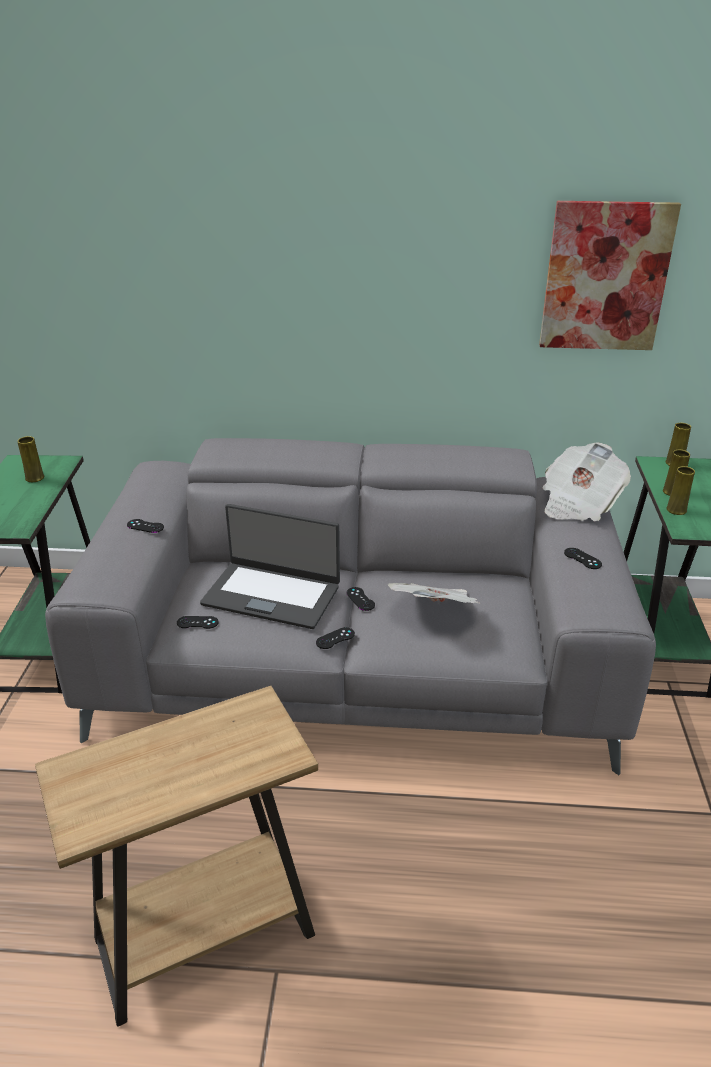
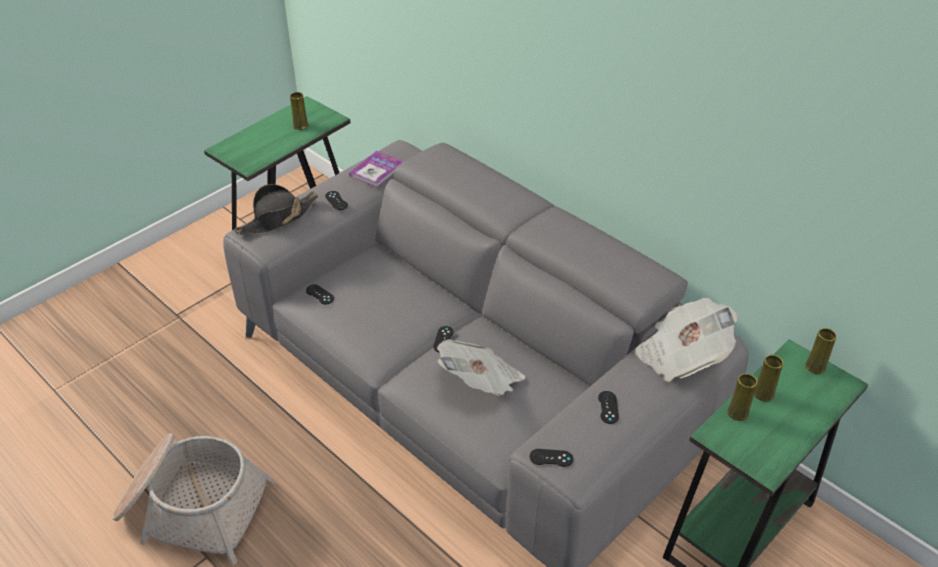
camera: 40 degrees right, 10 degrees up
(100, 564) = (277, 218): none -> black hat
(154, 489) = (377, 170): none -> book
(205, 936) = (192, 508): brown side table -> basket
(272, 594) = (388, 300): laptop -> none
(335, 638) = (391, 360): black game controller -> black game controller (551, 458)
(605, 277) = (782, 146): picture -> none

